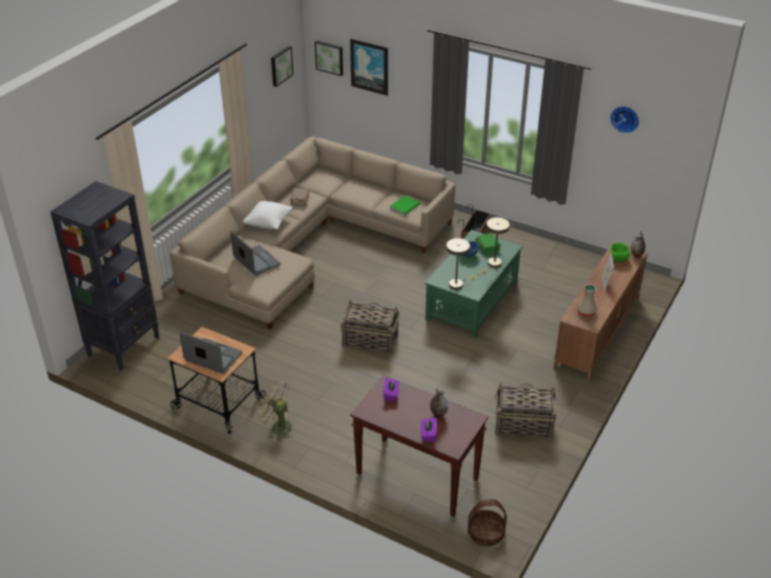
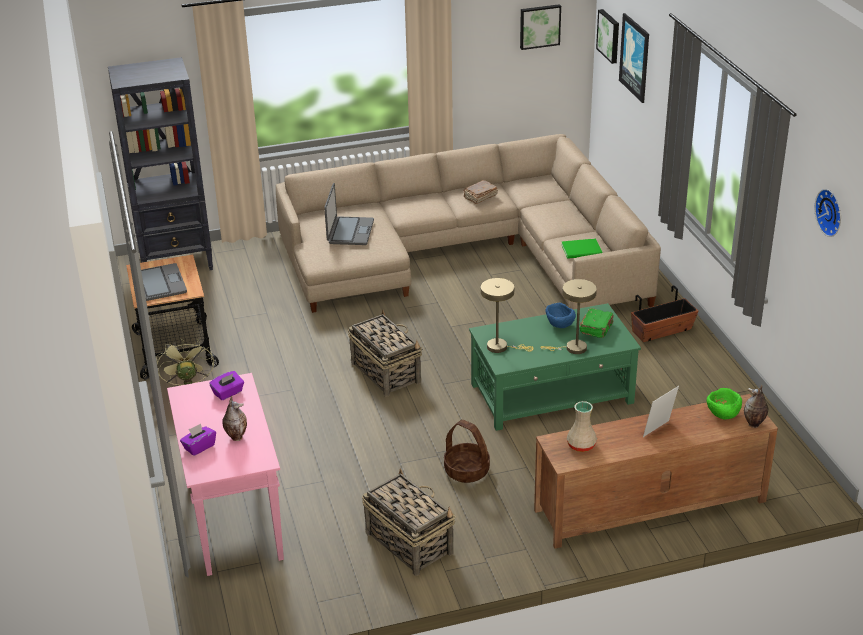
camera: 45 degrees right, 5 degrees down
(268, 224) = (415, 205): white pillow -> none
(416, 476) = (232, 518): brown console table -> pink console table
(485, 534) = (211, 612): basket -> basket (466, 470)

